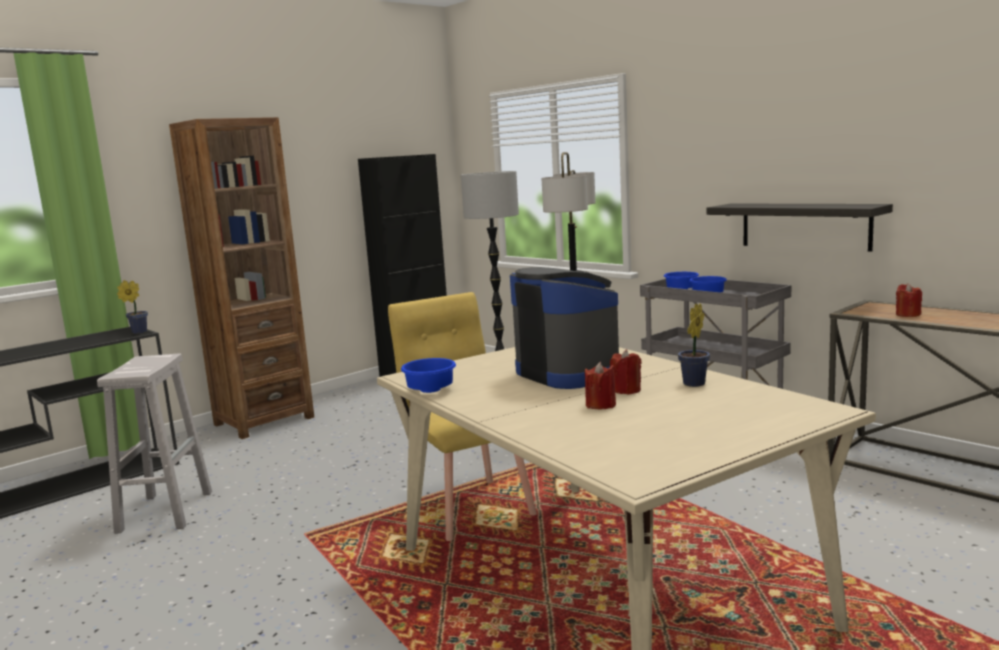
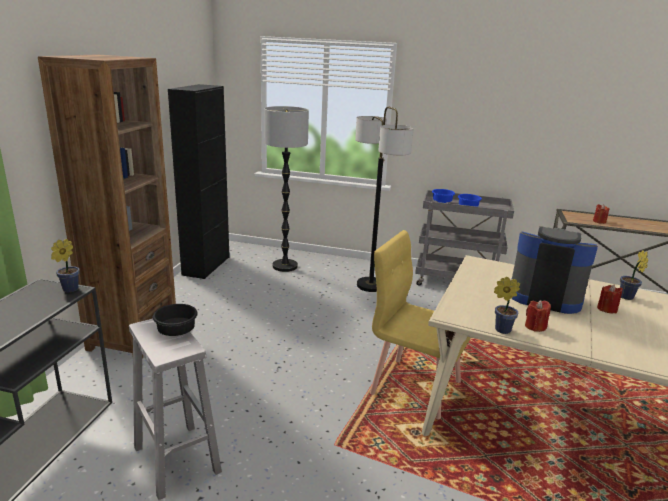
camera: 35 degrees left, 10 degrees up
(154, 363) = (175, 332): none -> black bowl
(432, 390) = (500, 329): blue bowl -> potted plant
(600, 405) = (622, 326): red candle -> red candle (535, 326)
(804, 226) = (523, 163): shelf -> none

